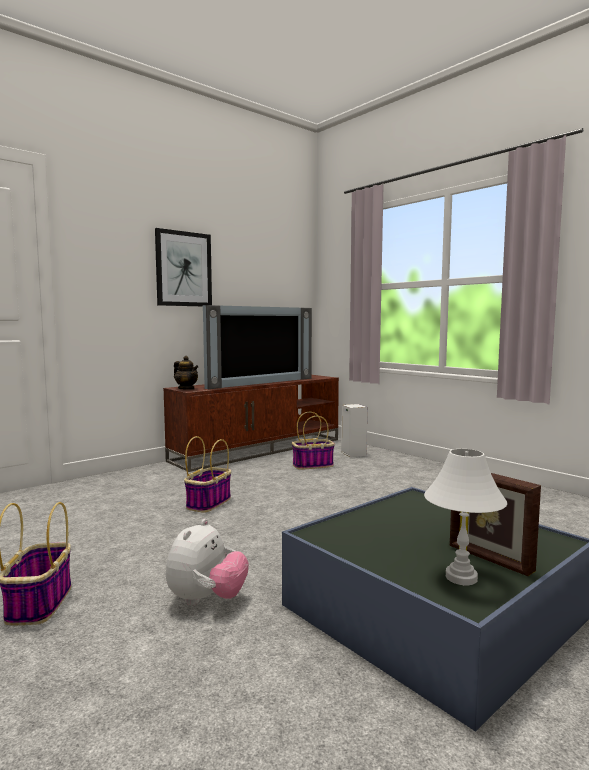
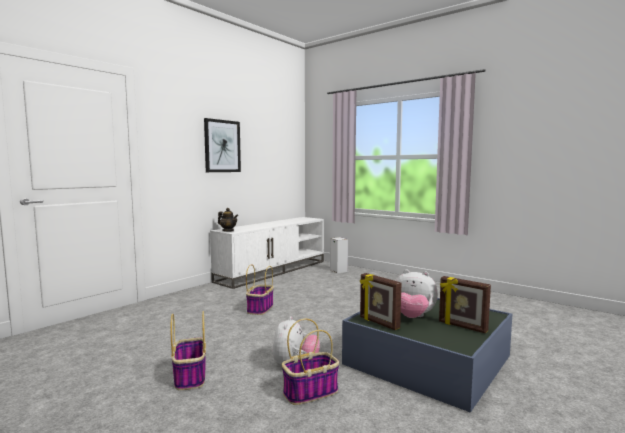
camera: 10 degrees left, 0 degrees up
(259, 382) = (273, 224): television -> none
(259, 449) = (273, 271): brown tv stand -> white tv stand
(313, 465) = (316, 280): basket -> basket (311, 392)
(341, 541) = (378, 323): none -> picture frame
(407, 535) = (413, 317): none -> plush toy
(462, 577) = (452, 336): white table lamp -> none

